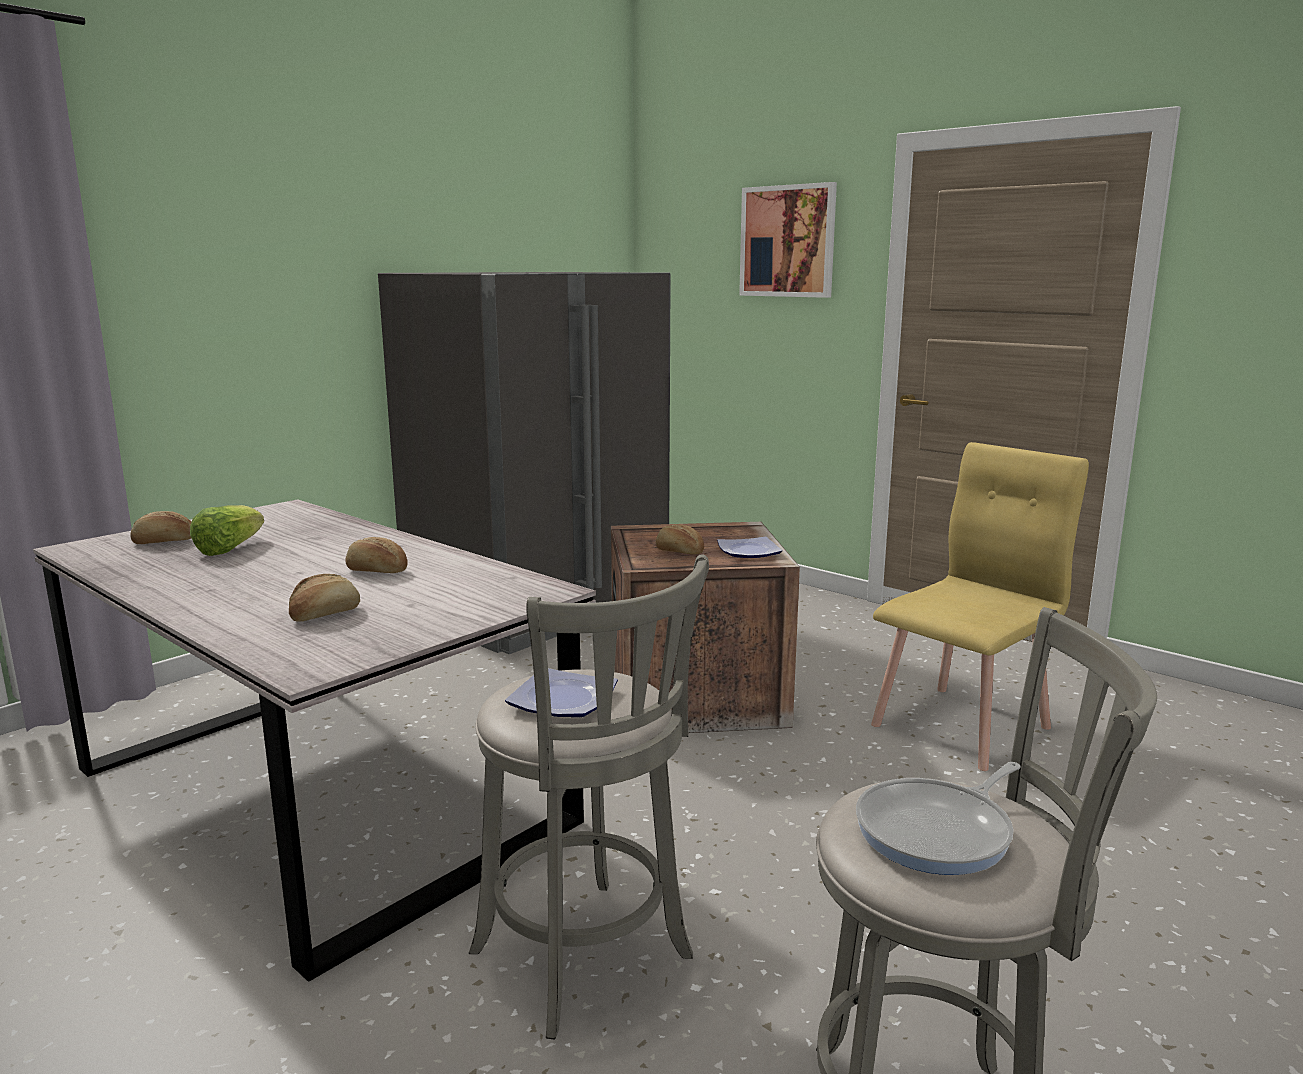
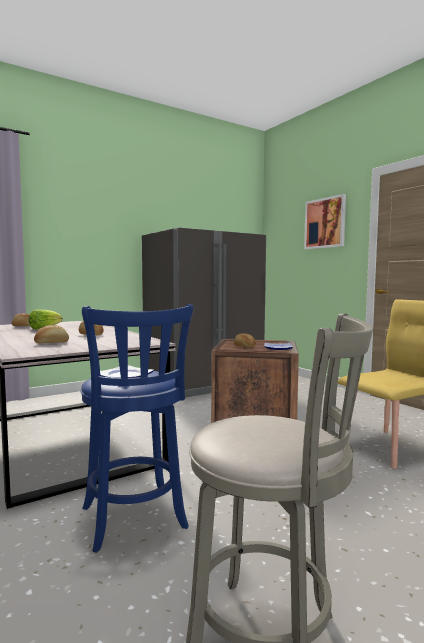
camera: 15 degrees right, 10 degrees down
(587, 961) = (135, 521): grey stool -> blue stool
(939, 832) = (259, 432): frying pan -> none

